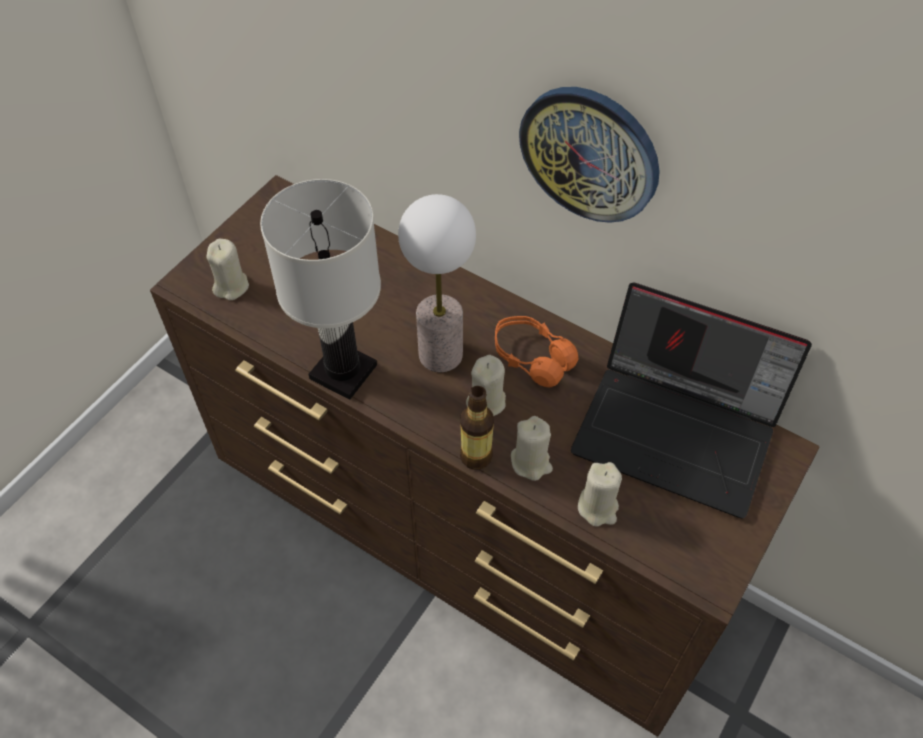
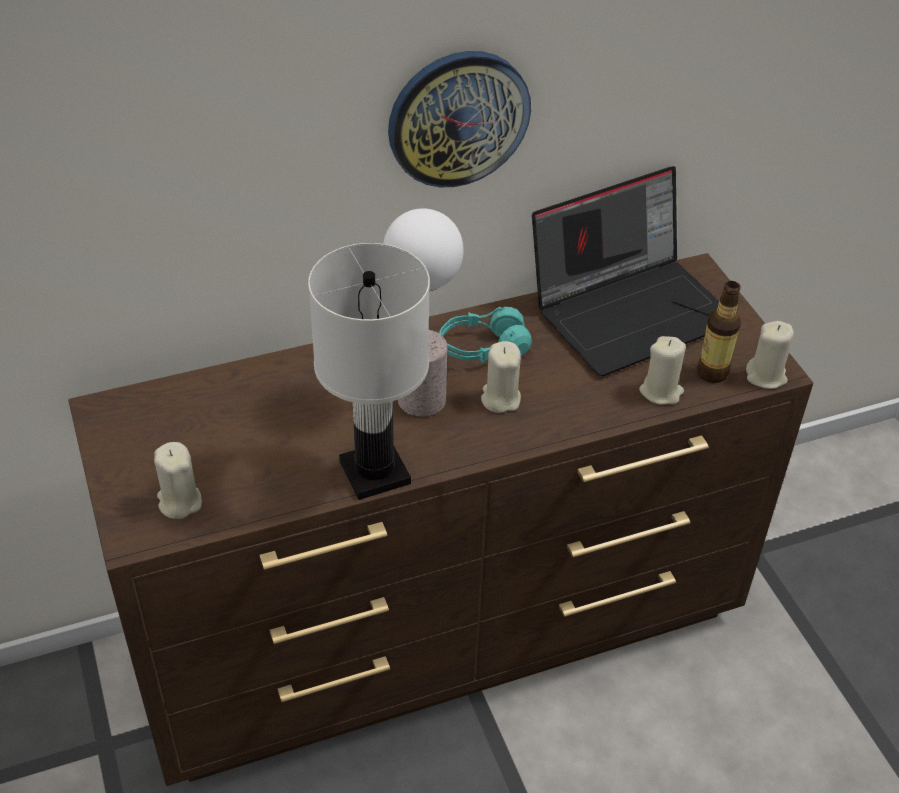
camera: 55 degrees left, 10 degrees down
(476, 456) = (549, 435): bottle -> bottle (712, 373)
(531, 358) = (482, 349): orange headphones -> turquoise headphones
(531, 462) = (585, 405): beige candle -> beige candle (766, 376)

